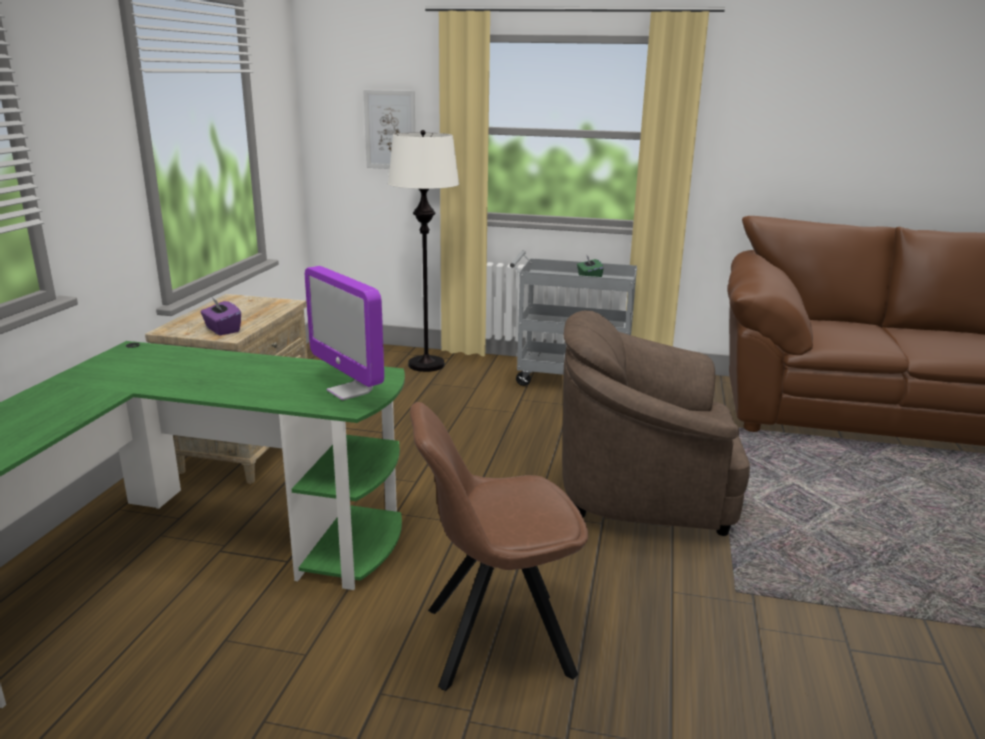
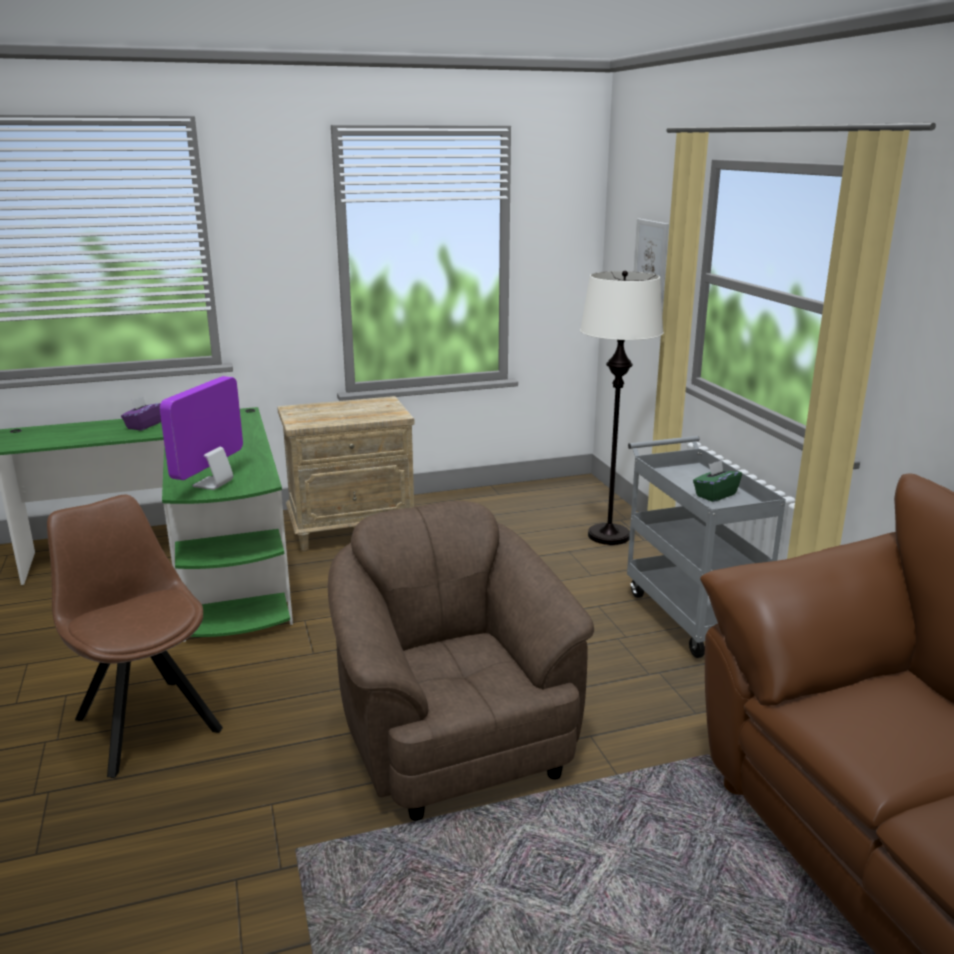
camera: 60 degrees right, 0 degrees up
(222, 330) = (307, 419): purple tissue box -> purple tissue box (144, 425)

